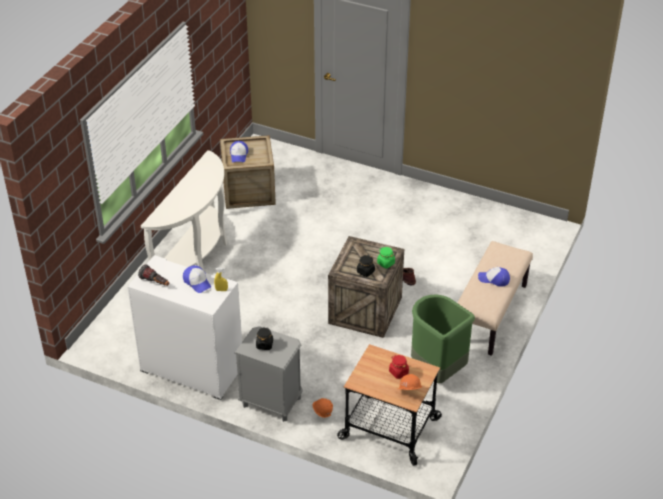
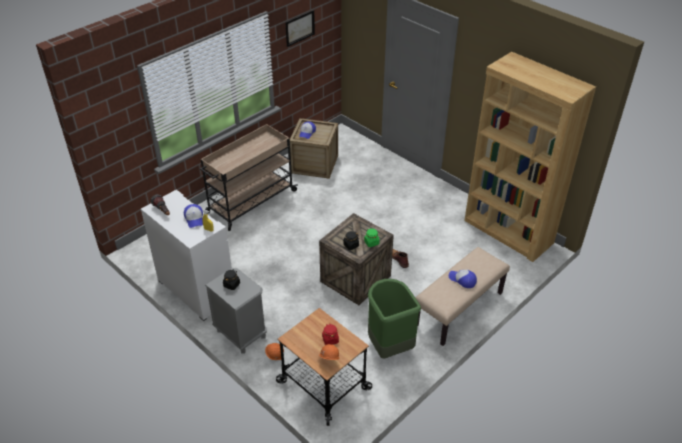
camera: 20 degrees right, 0 degrees up
(197, 254) = (250, 202): white console table -> beige cart
(212, 31) = (300, 28): none -> picture
(503, 219) = (508, 232): none -> brown bookcase

